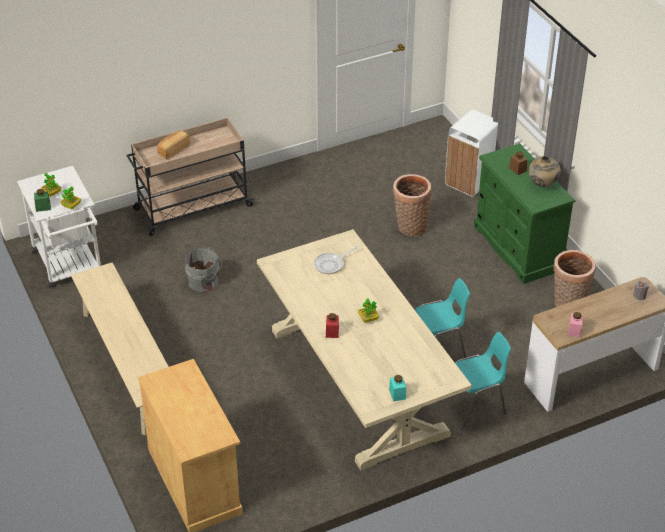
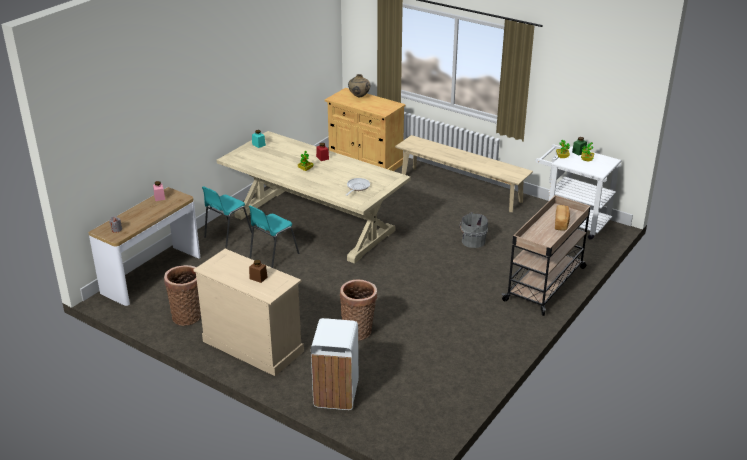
camera: 150 degrees right, 10 degrees down
(517, 248) = (253, 346): green dresser -> beige dresser
(542, 185) = (228, 272): beige vase -> beige vase (359, 97)

